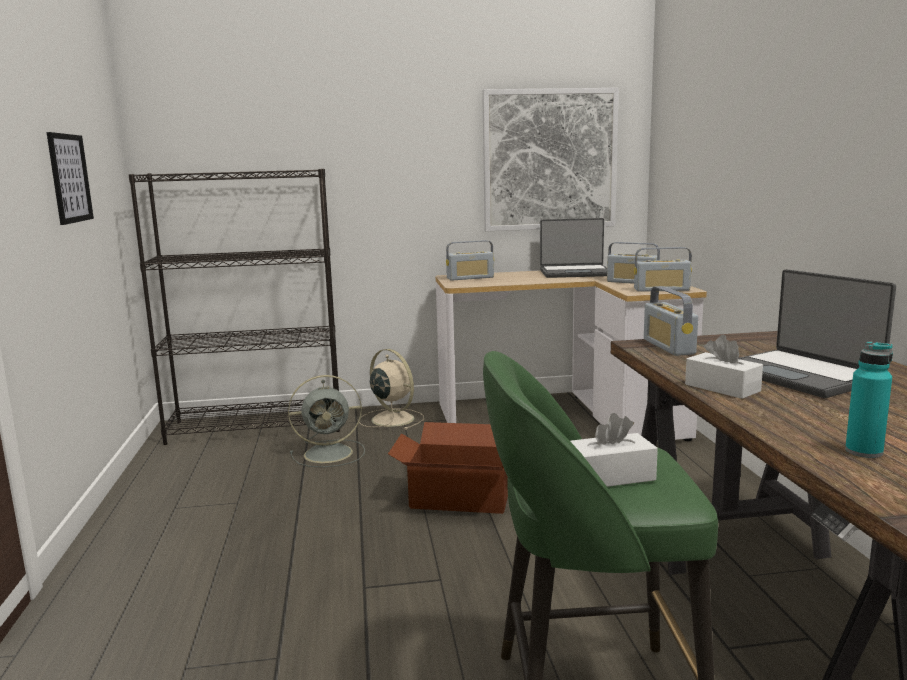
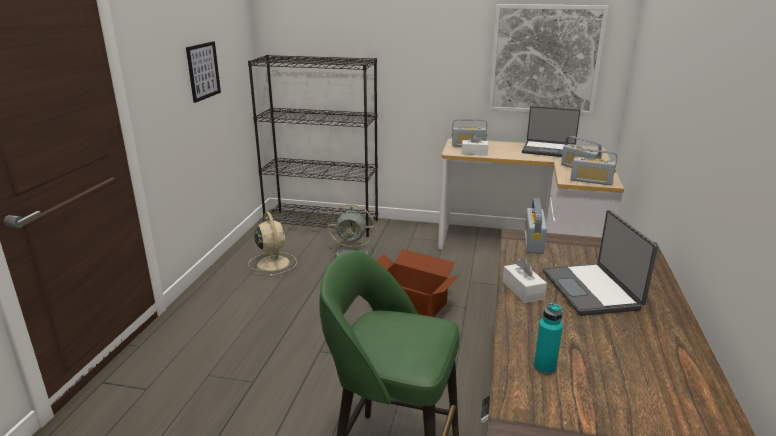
camera: 20 degrees right, 10 degrees up
(391, 419) = (406, 233): beige fan -> beige fan (273, 263)
(610, 476) = (396, 342): white tissue box -> white tissue box (474, 153)

